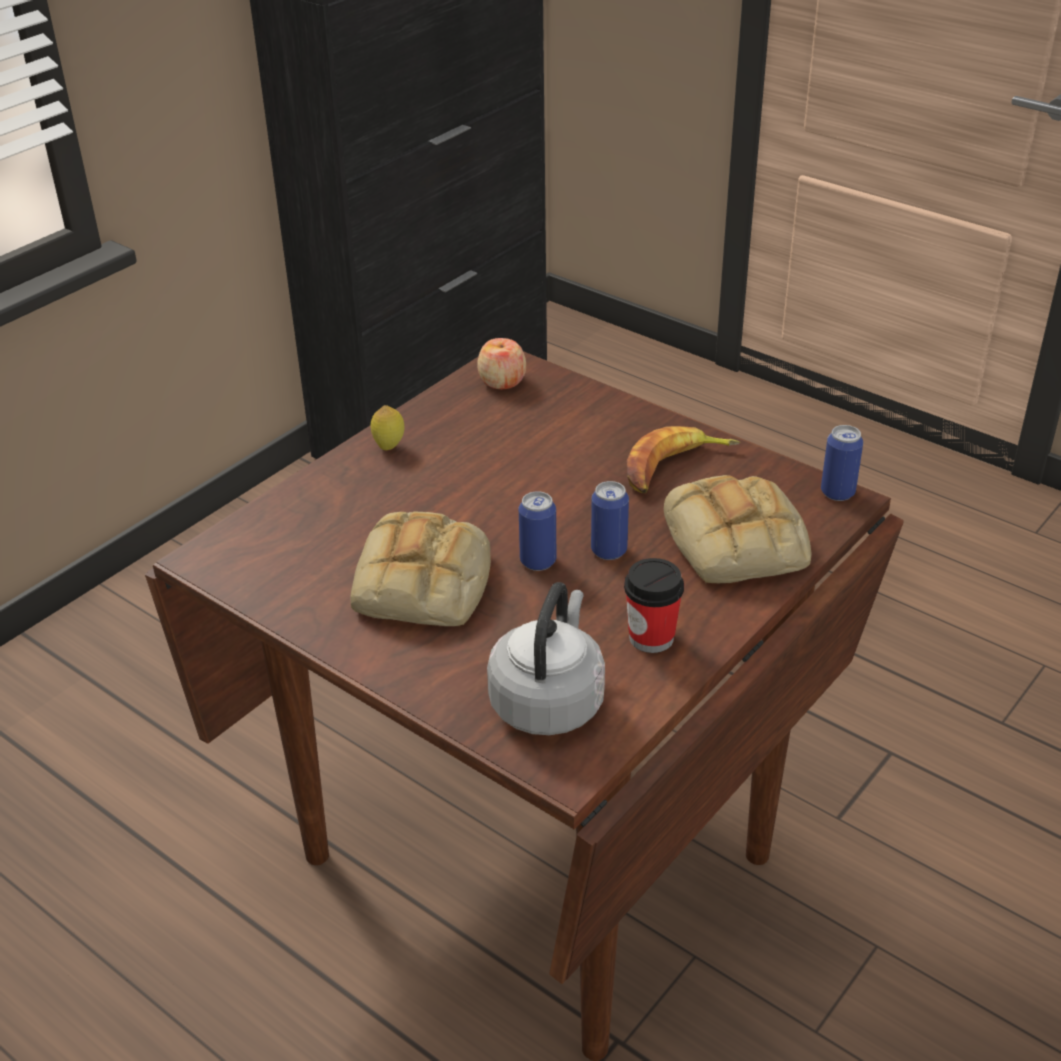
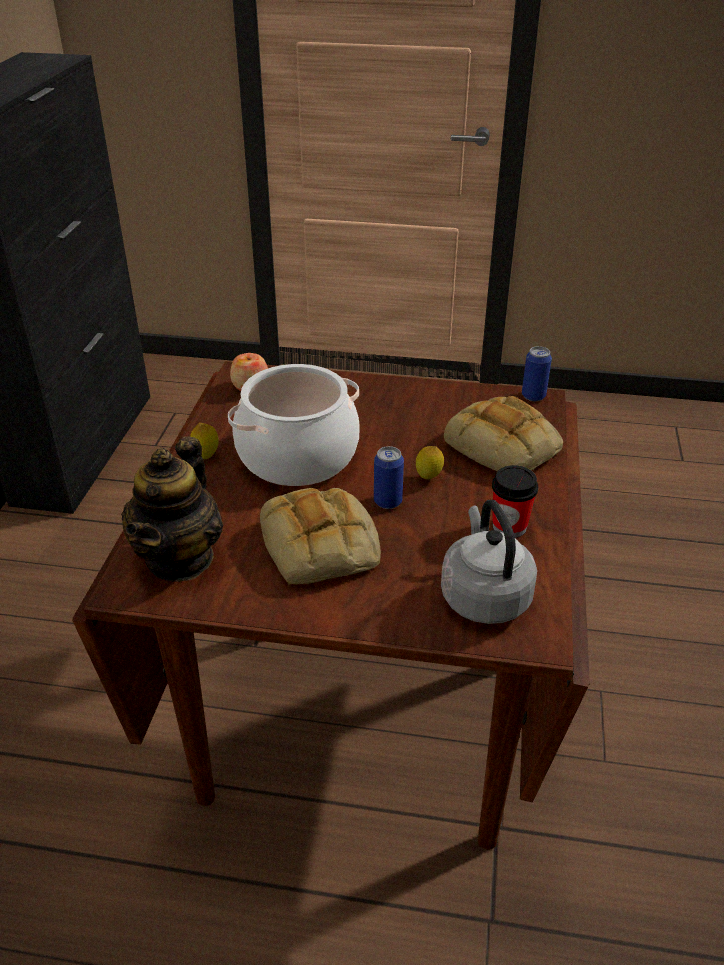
camera: 30 degrees left, 0 degrees up
(275, 547) = (180, 558): none -> teapot
(485, 477) = (298, 455): none -> cooking pot
(609, 550) = (428, 478): can -> lemon
(675, 468) = (421, 410): banana -> none

